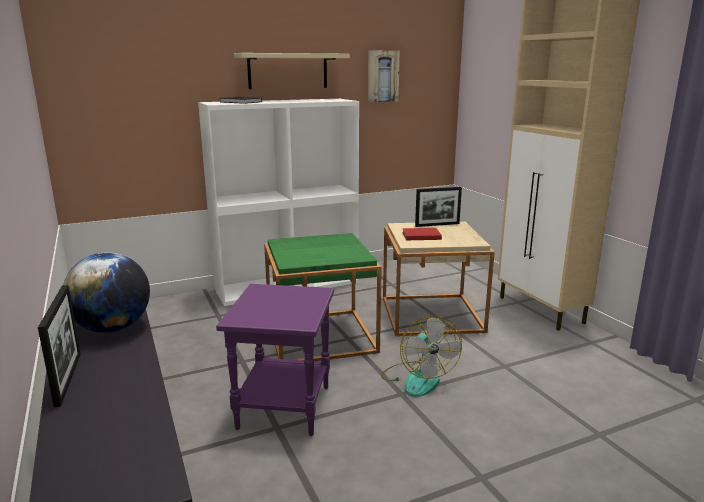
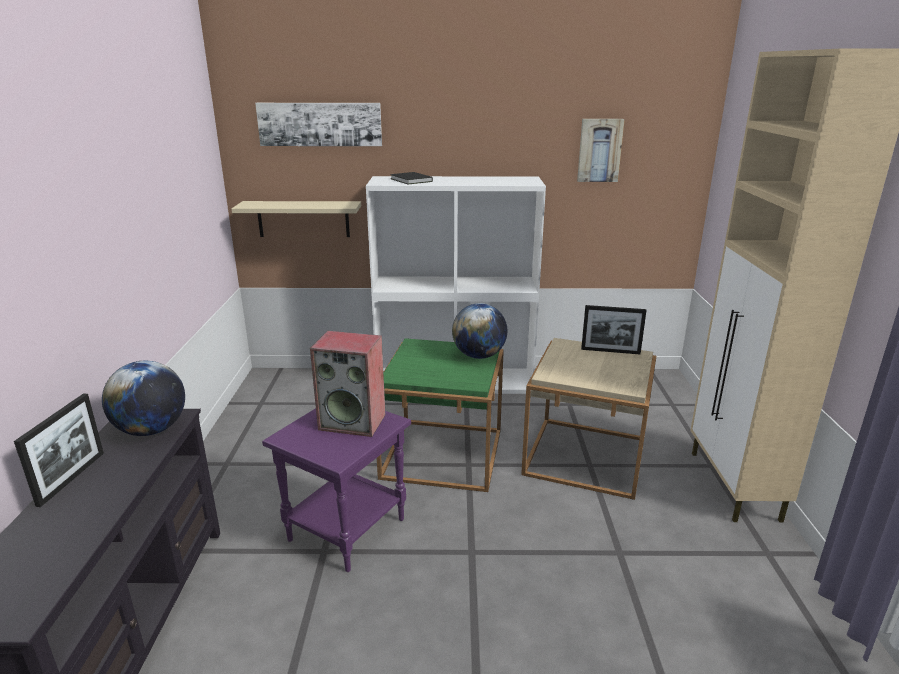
camera: 25 degrees right, 5 degrees up
(143, 53) = (320, 124): none -> picture
(287, 297) = (353, 421): none -> speaker
(288, 71) = (477, 143): beige shelf -> beige shelf (303, 219)
(344, 241) = (479, 356): none -> globe
(418, 378) = (504, 537): fan -> none
(420, 236) = (572, 364): red book -> none

